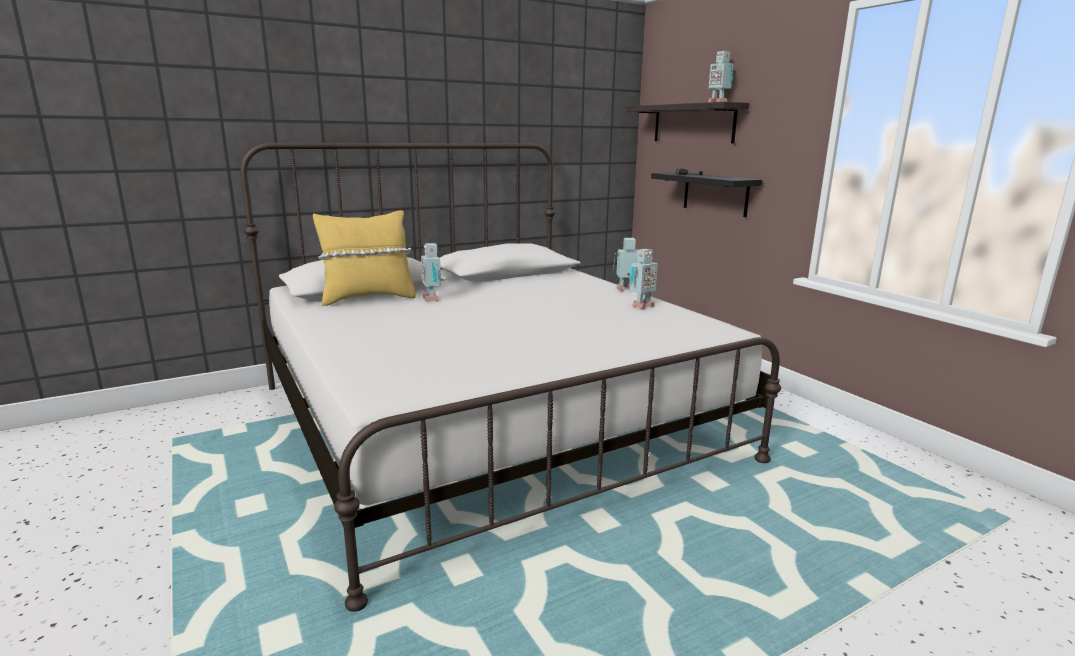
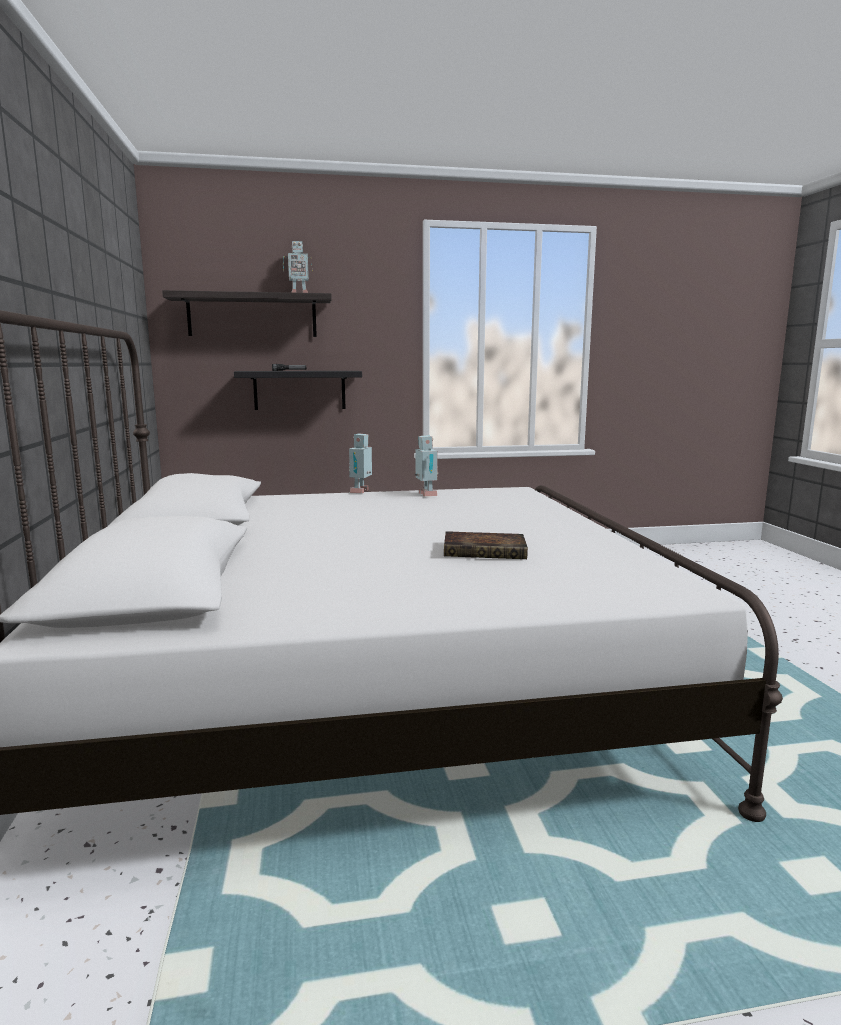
camera: 70 degrees left, 5 degrees down
(368, 298) = (241, 581): yellow pillow -> none
(432, 299) = (297, 551): toy robot -> none
(461, 337) = (486, 551): none -> book

